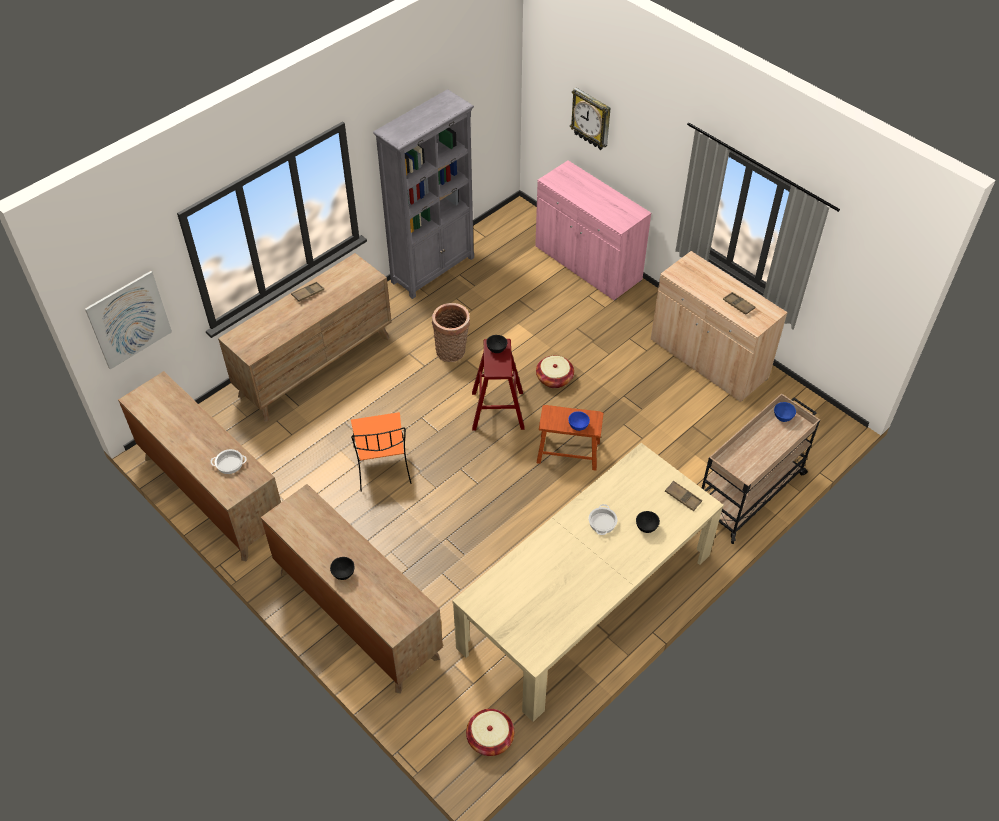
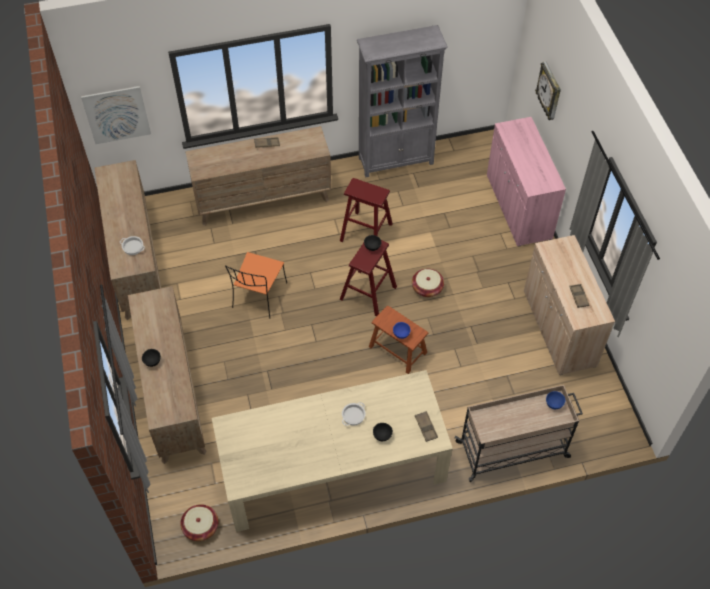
camera: 30 degrees right, 5 degrees up
(452, 352) = (366, 232): basket -> red stool

